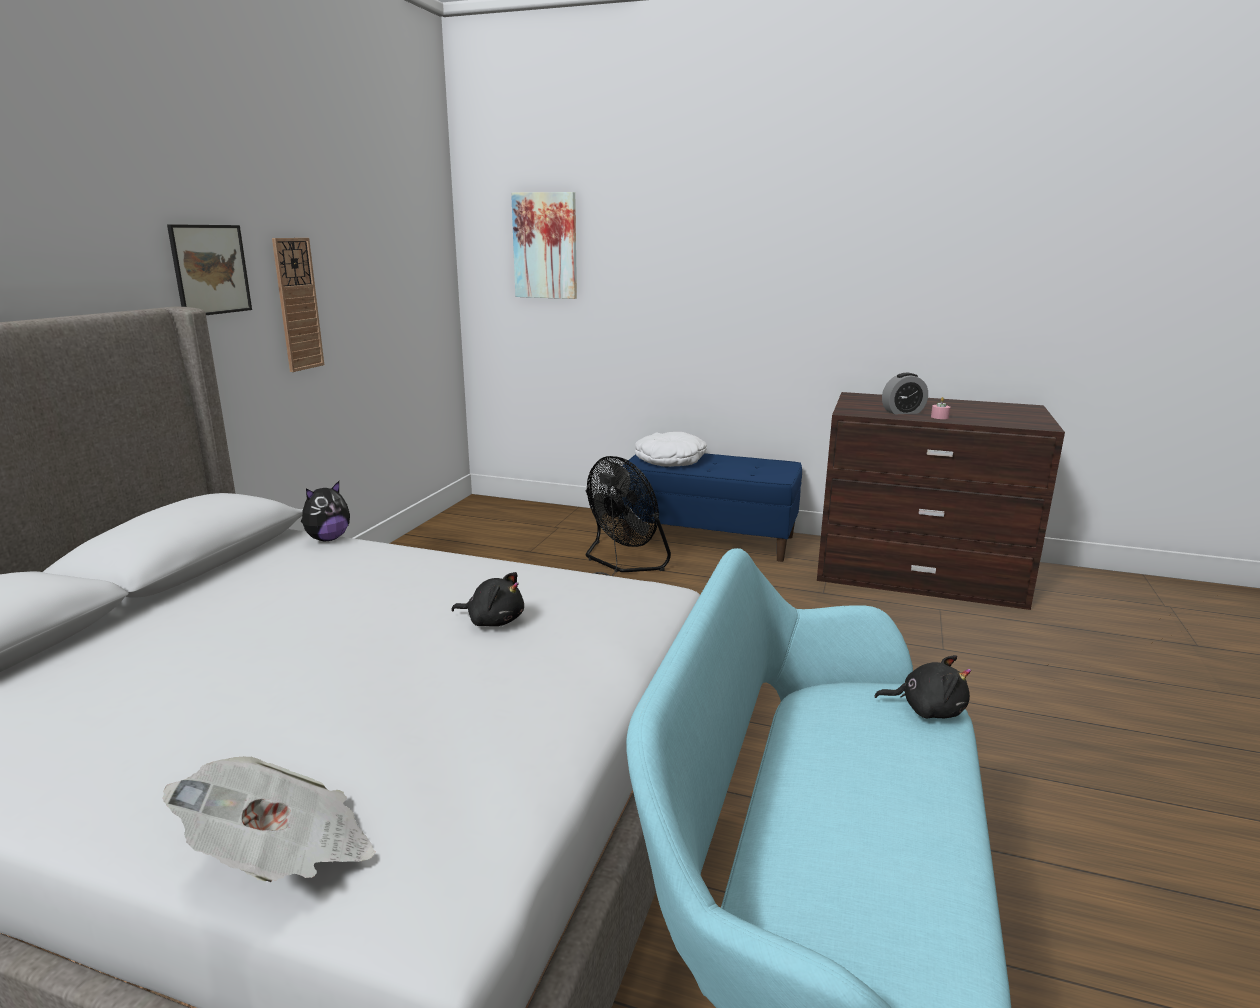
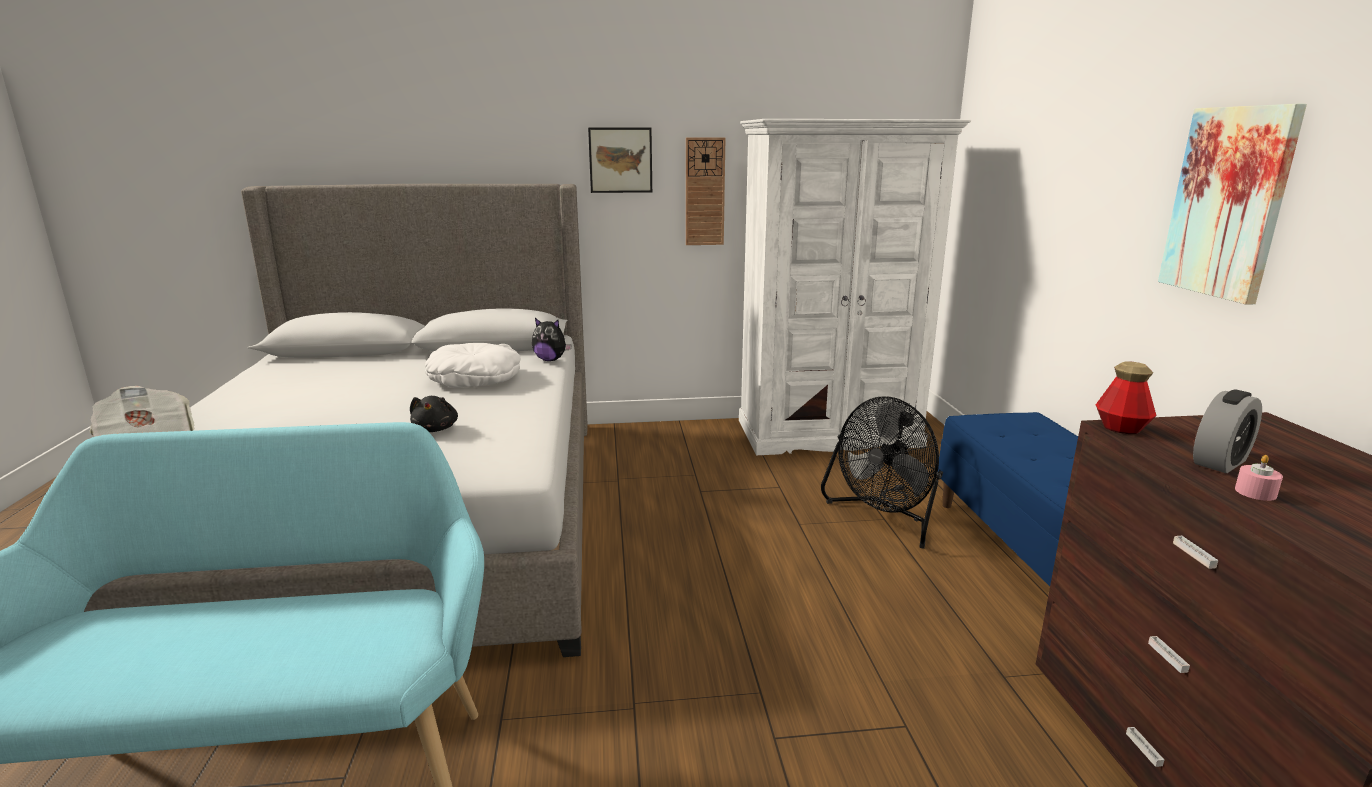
camera: 65 degrees right, 0 degrees up
(457, 537) = (828, 433): none -> white wardrobe
(545, 246) = (1010, 147): picture -> picture (1228, 202)
(616, 562) = (883, 515): black fan -> black fan turned 120 degrees clockwise
(669, 460) = (1016, 431): white pillow -> white pillow (476, 378)
(849, 412) = (1121, 428): none -> bottle
(902, 412) = (1220, 462): alarm clock -> alarm clock turned 90 degrees counterclockwise
(927, 709) = (378, 661): black plush toy -> none

